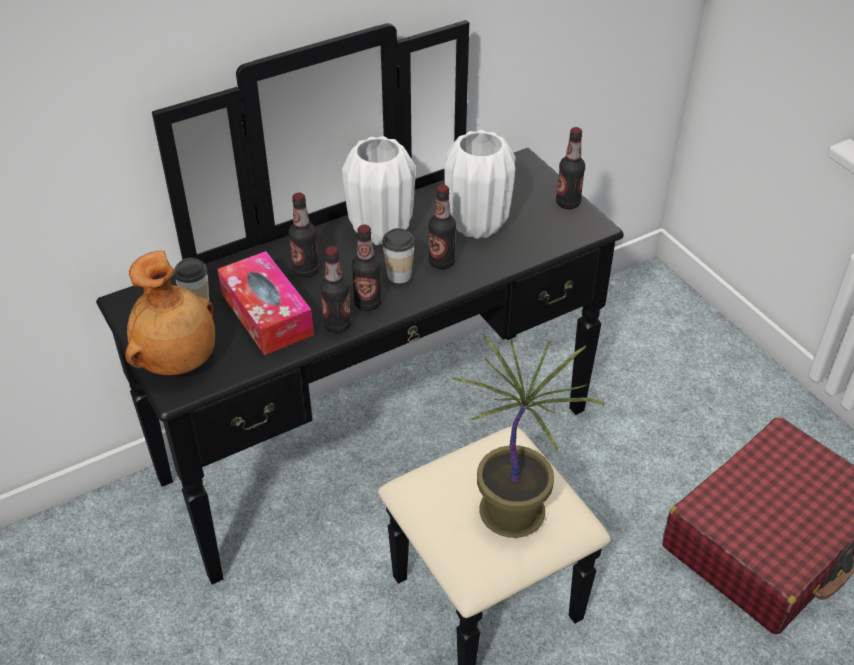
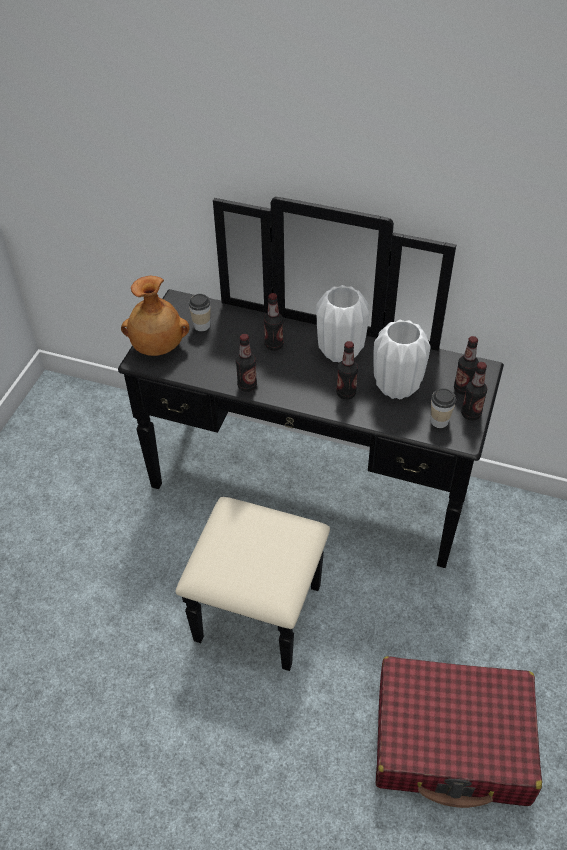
camera: 50 degrees right, 5 degrees up
(267, 314) = (224, 354): tissue box -> none
(367, 303) = (277, 386): bottle -> bottle (463, 388)
(399, 275) = (314, 383): cup -> cup (439, 421)
(514, 513) = (254, 566): potted plant -> none

